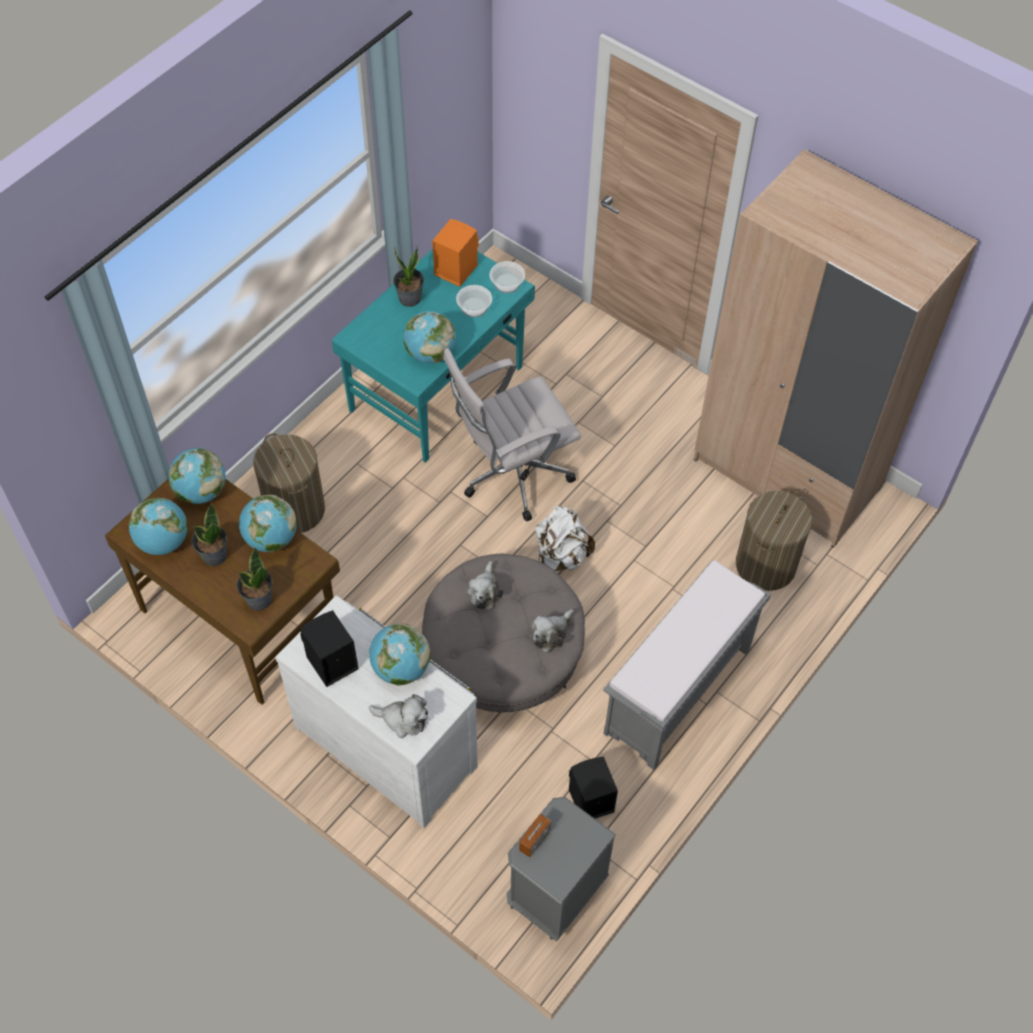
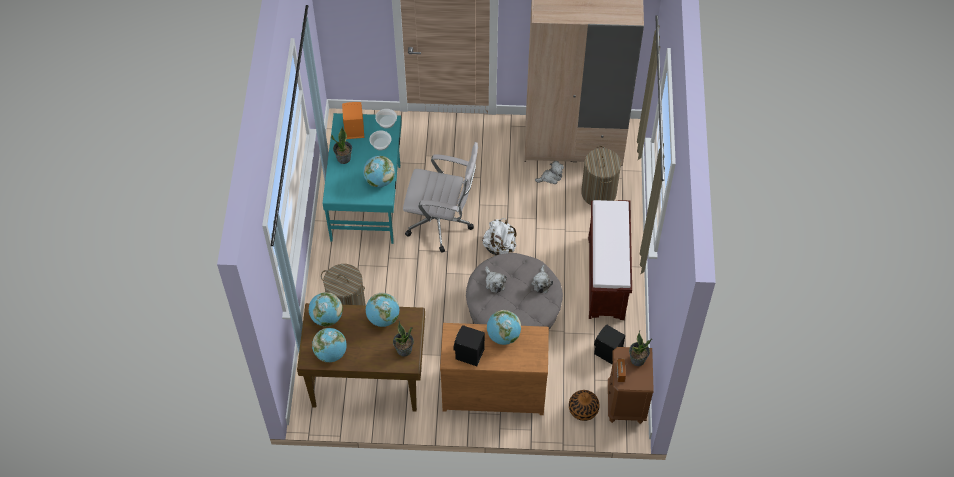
camera: 35 degrees left, 0 degrees up
(214, 556) = (362, 344): potted plant -> potted plant (637, 360)
(388, 742) = (493, 388): white dresser -> brown dresser
(403, 720) = (524, 357): plush toy -> plush toy (550, 177)
(485, 860) = (583, 410): none -> vase
(511, 476) = (442, 224): white office chair -> white office chair turned 105 degrees counterclockwise
(555, 894) = (626, 403): grey nightstand -> brown nightstand
(677, 693) = (606, 278): grey bench -> brown bench

